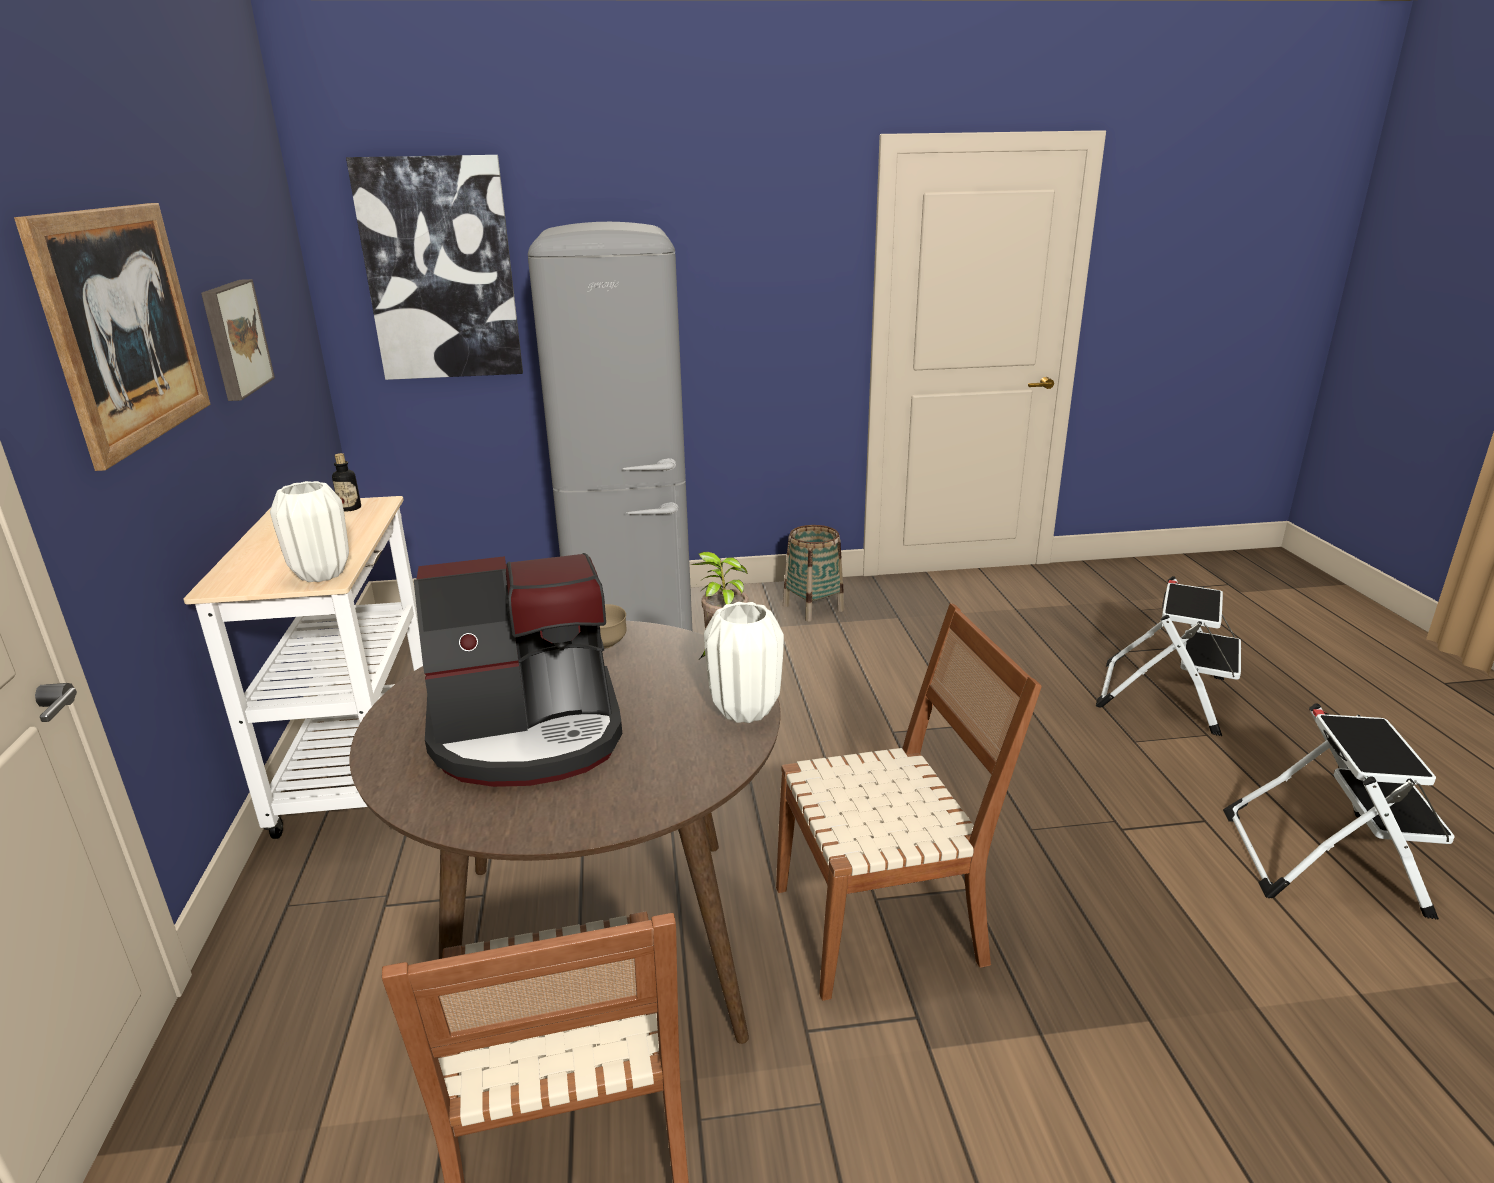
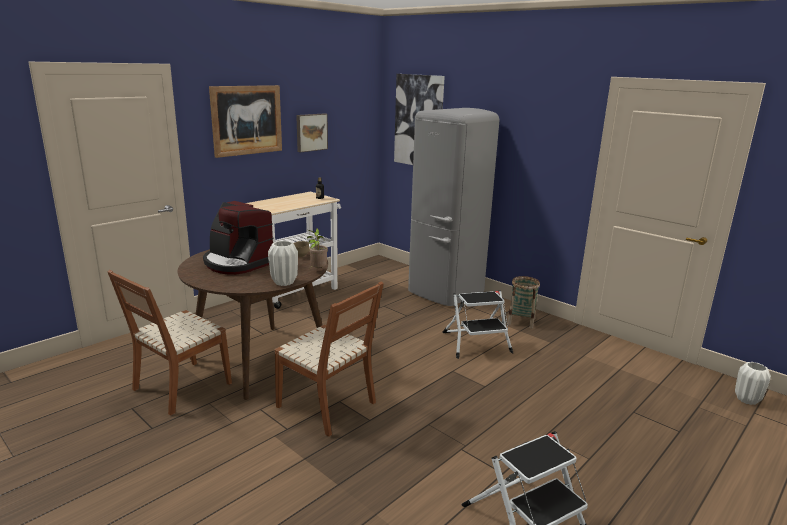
camera: 50 degrees right, 5 degrees down
(320, 574) = (271, 209): white vase -> white vase (746, 400)
(1164, 694) = (610, 436): step ladder -> step ladder (475, 343)

